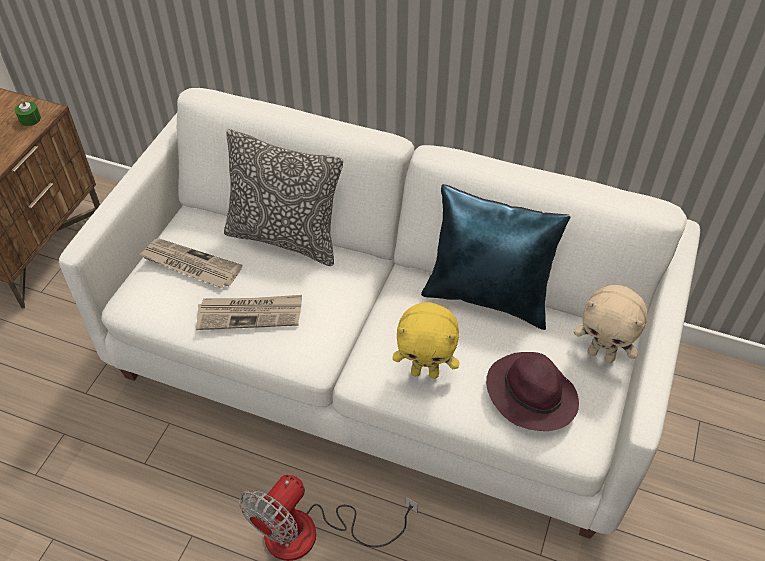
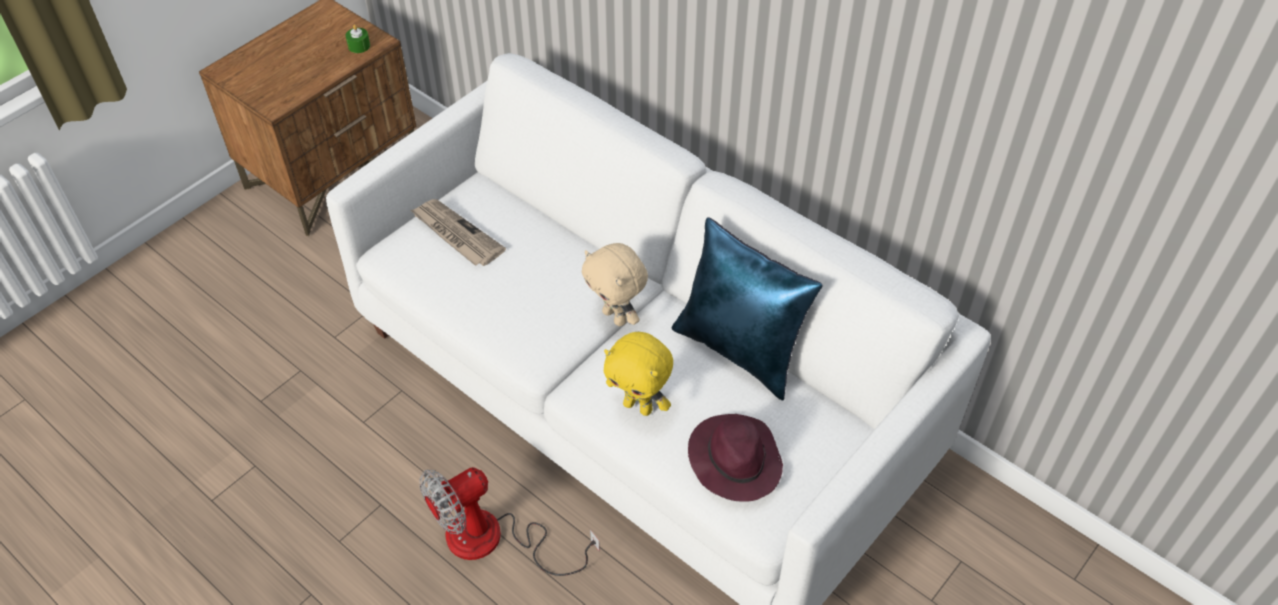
camera: 20 degrees right, 0 degrees up
(250, 314) = (493, 299): newspaper -> none
(285, 238) = (561, 232): pillow -> none
(601, 354) = (832, 444): beige plush toy -> beige plush toy (616, 317)

